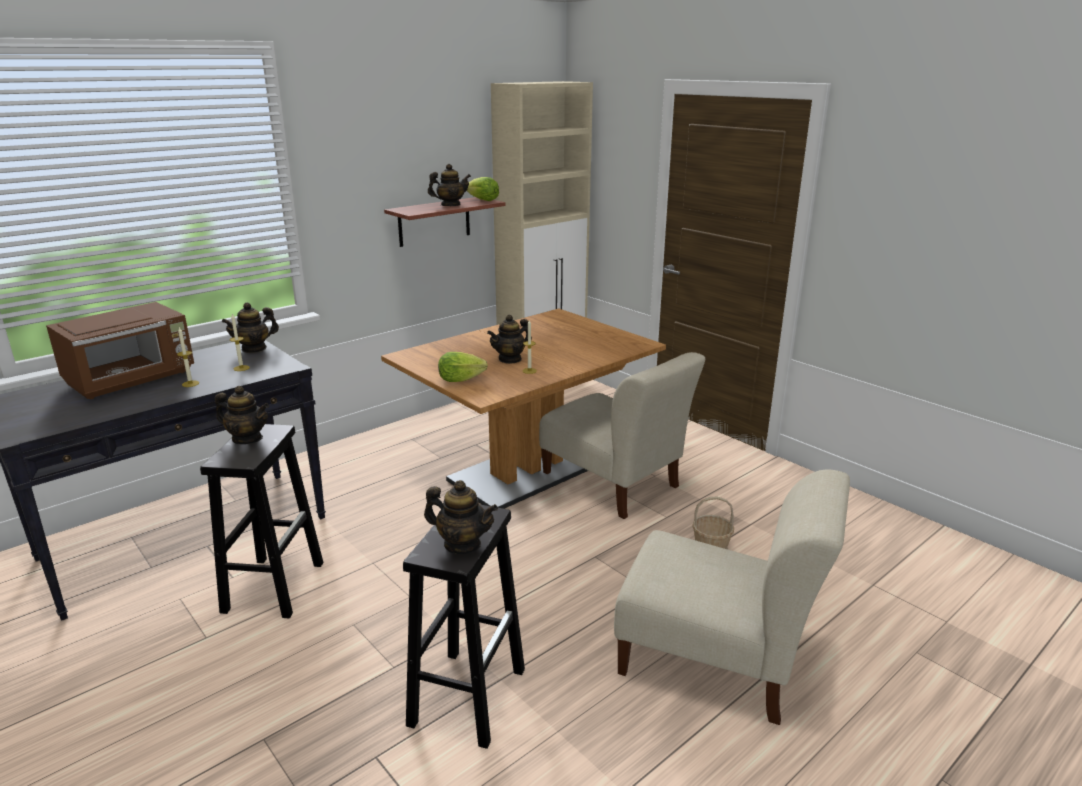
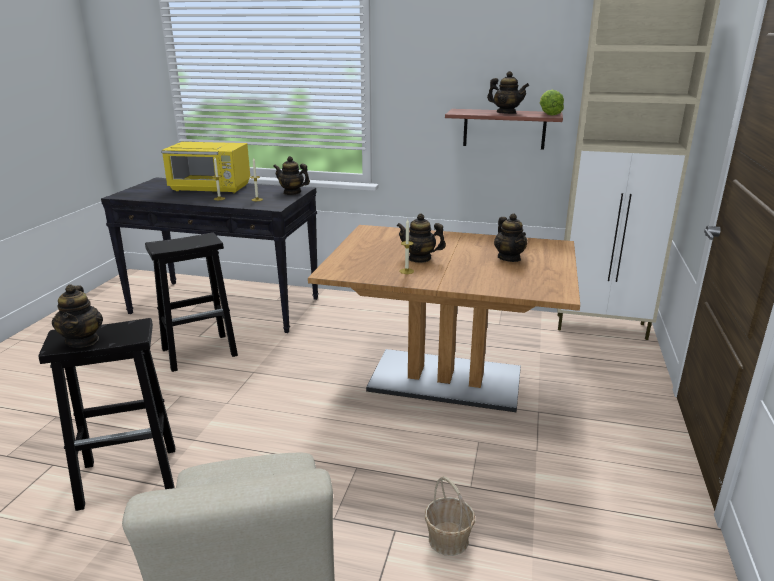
camera: 55 degrees right, 0 degrees up
(132, 379) = (211, 188): brown microwave -> yellow microwave
(247, 439) = (191, 239): teapot -> teapot (509, 258)
(460, 380) = (350, 256): lettuce -> none
(614, 484) = (486, 432): beige chair -> none

